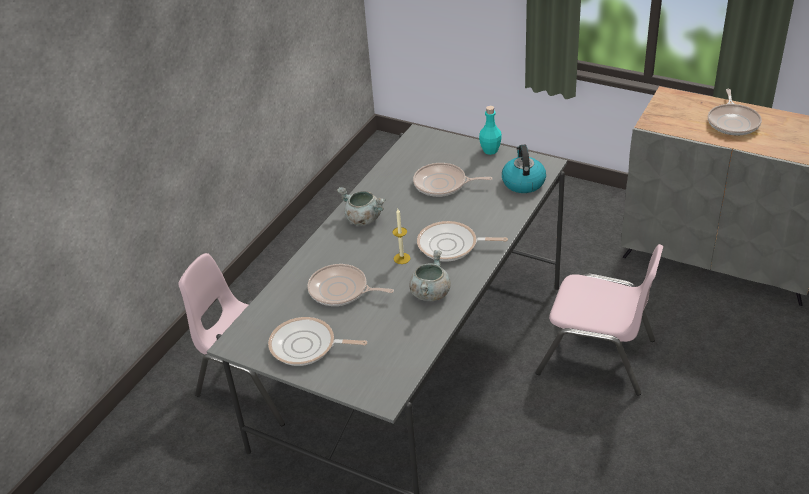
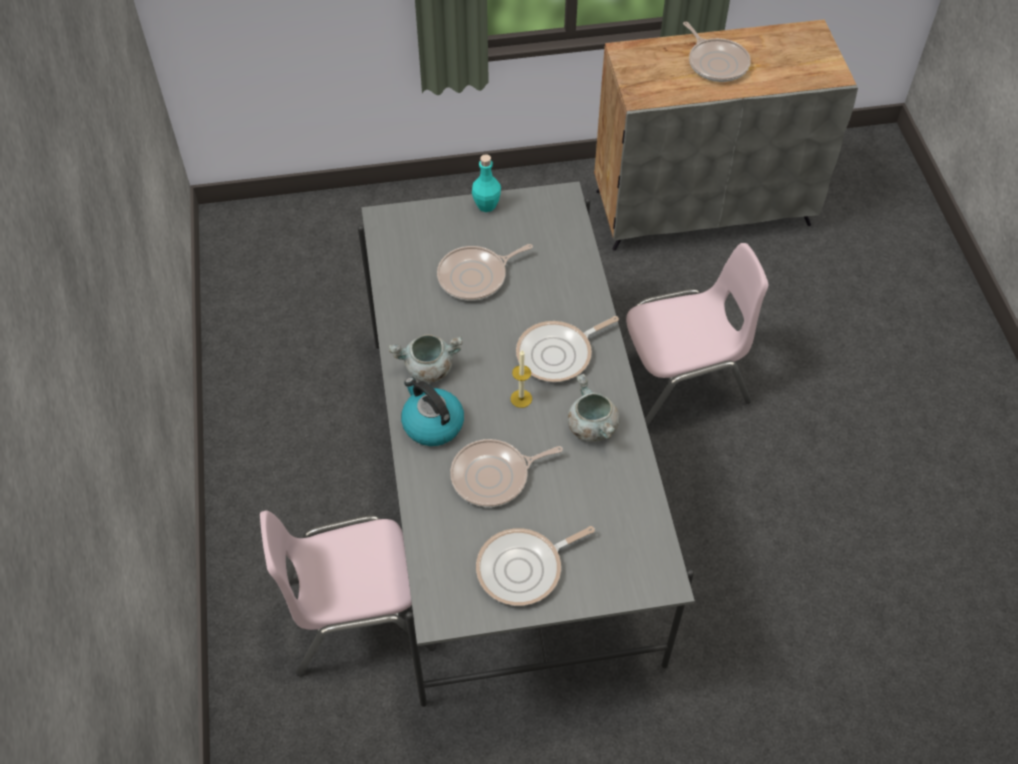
camera: 40 degrees left, 15 degrees up
(523, 182) = (559, 232): kettle -> kettle (432, 424)

